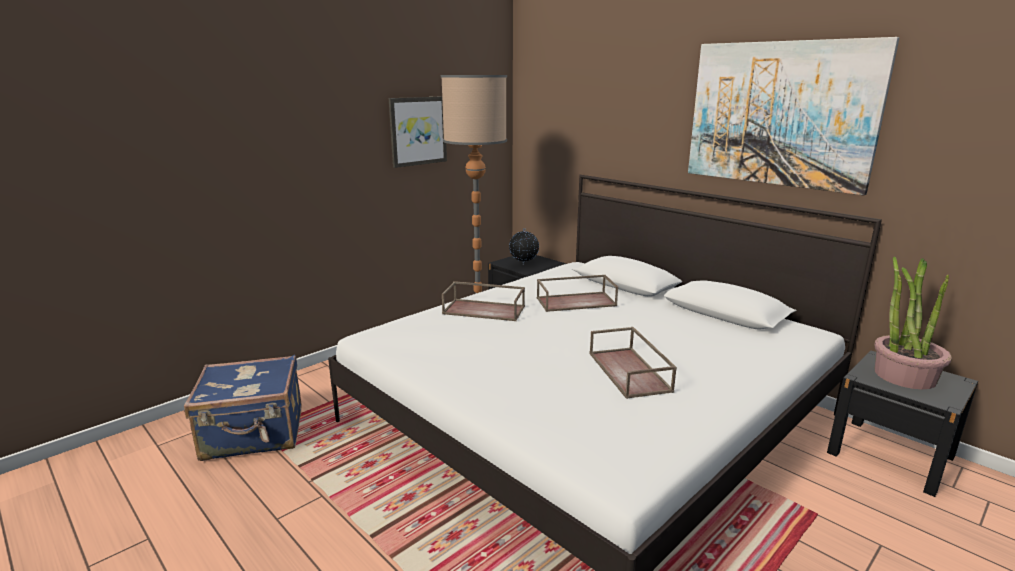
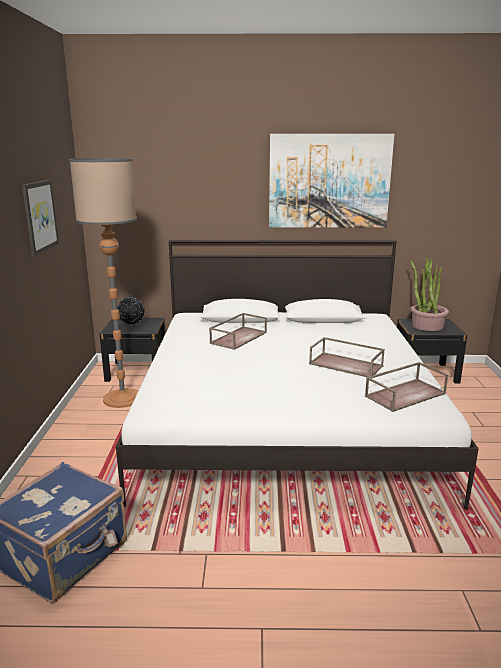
camera: 45 degrees left, 0 degrees up
(485, 310) = (193, 362): brown tray -> brown tray (405, 394)

